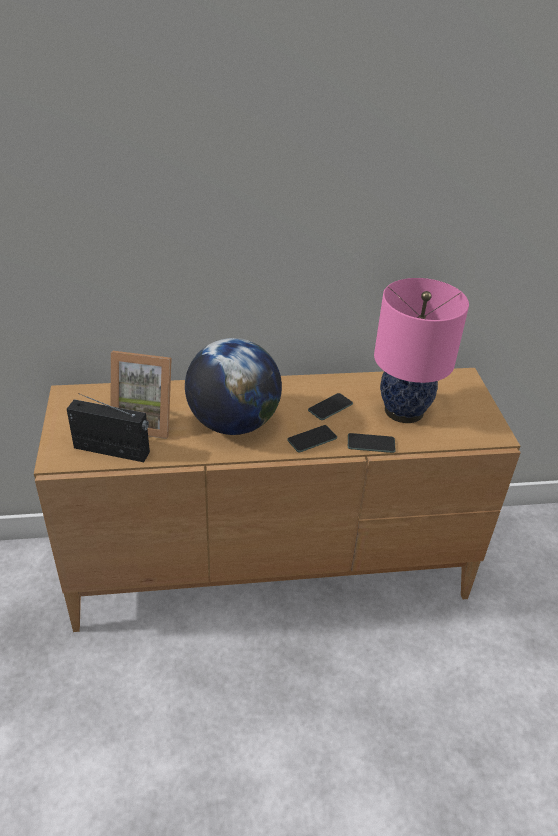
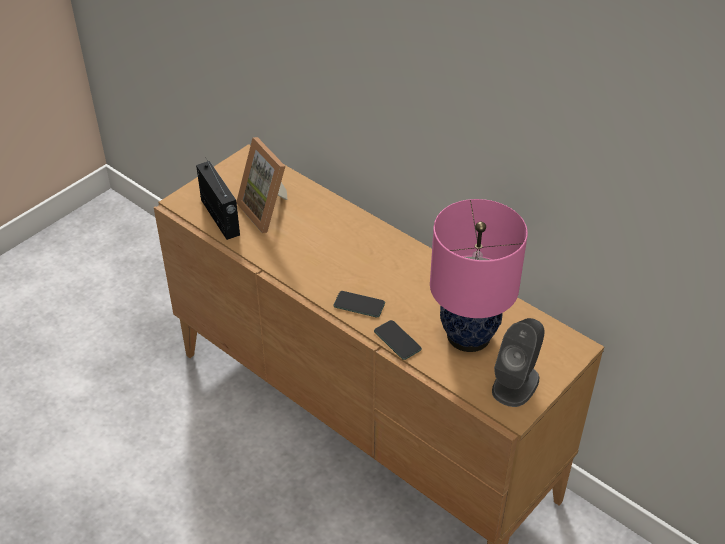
camera: 50 degrees right, 5 degrees up
(233, 424) = (322, 253): globe -> none
(330, 407) = (413, 291): phone -> none
(471, 419) = (516, 384): none -> grey speaker

